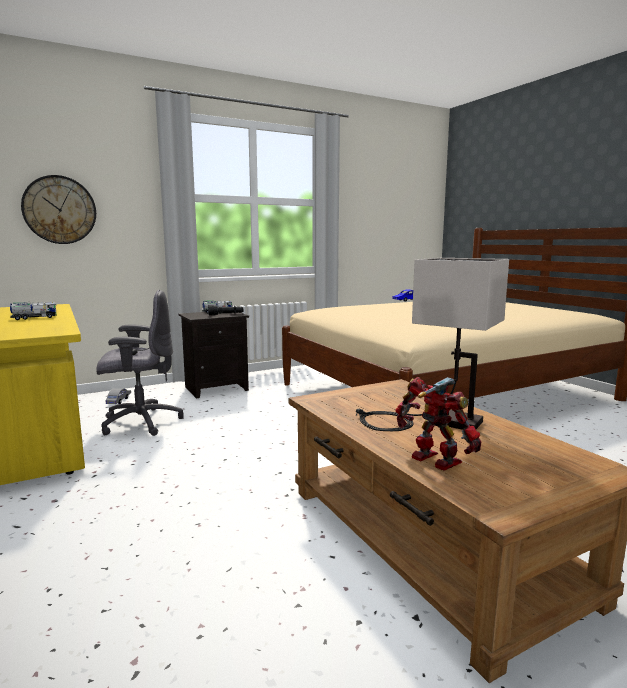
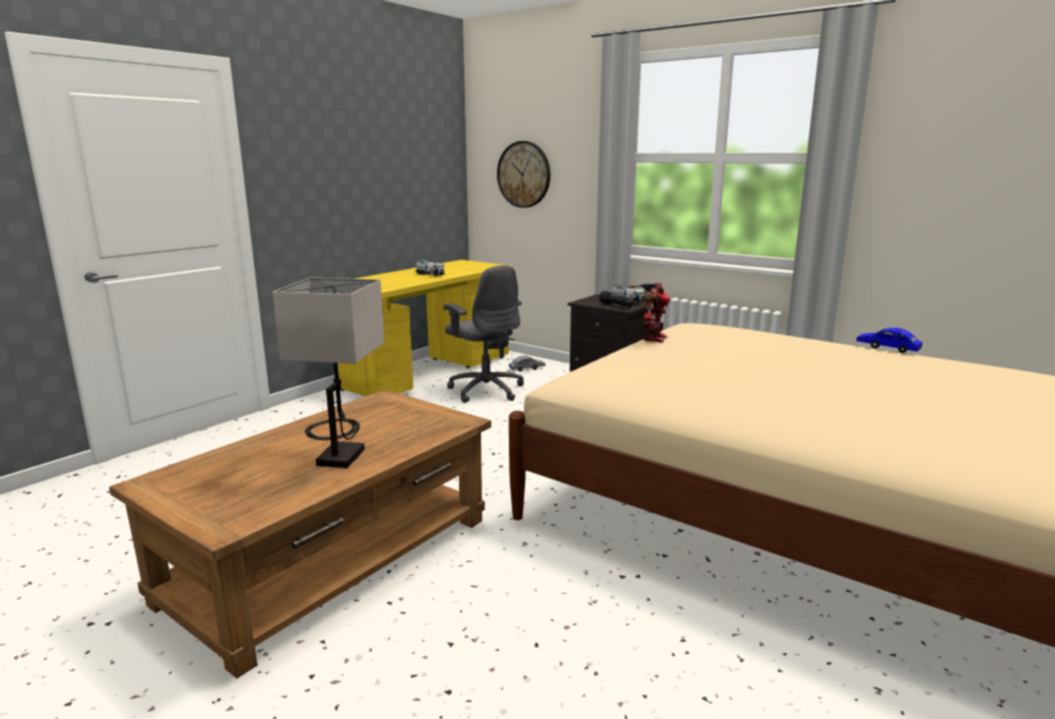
camera: 65 degrees right, 5 degrees up
(434, 461) = (238, 455): toy robot -> toy robot (652, 338)

